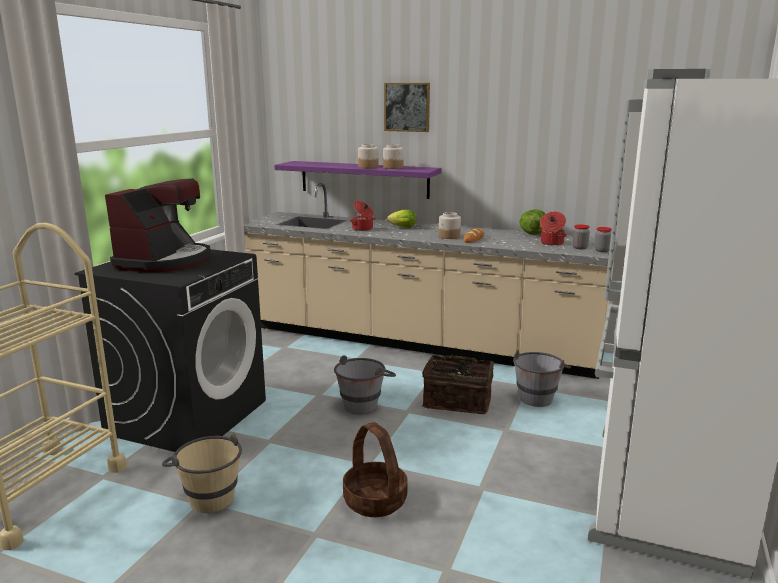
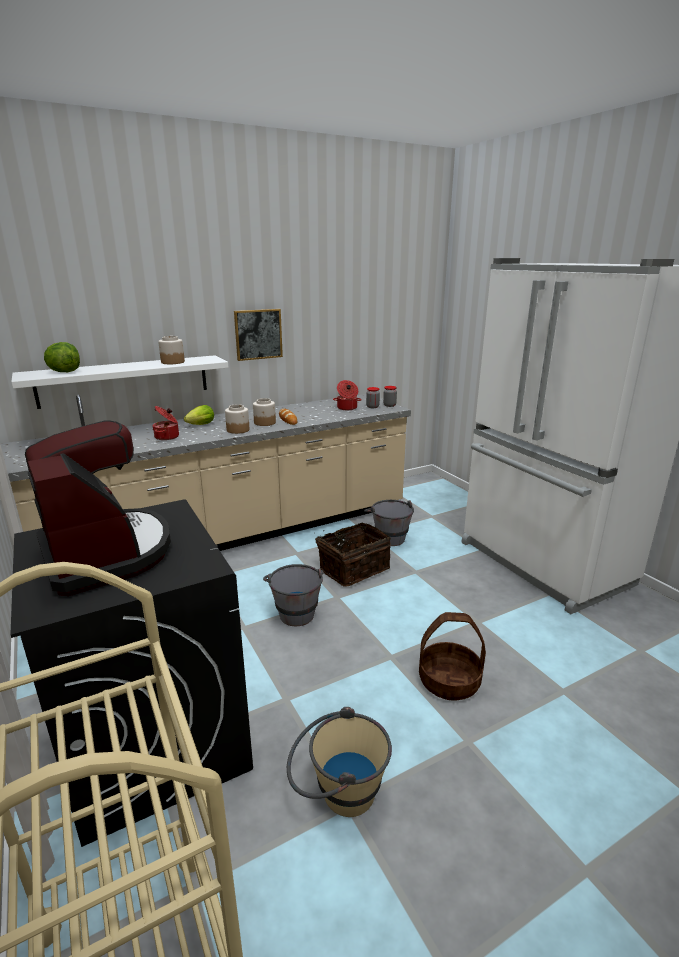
camera: 50 degrees left, 5 degrees up
(364, 179) = (124, 381): purple shelf -> white shelf
(368, 167) = (145, 365): jar -> jar (238, 430)
(407, 107) = (168, 292): picture -> picture (258, 334)
(532, 234) = (314, 403): lettuce -> lettuce (64, 372)

